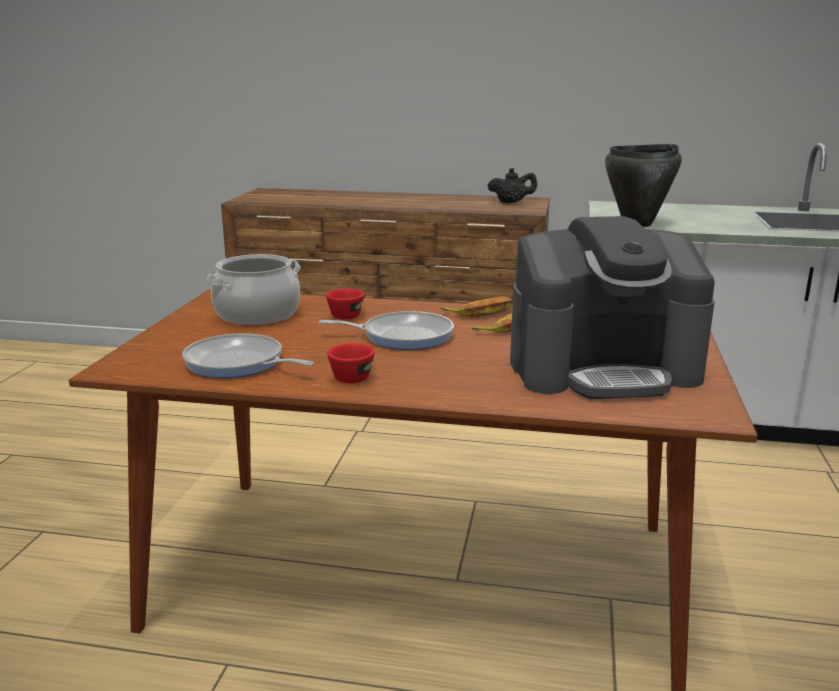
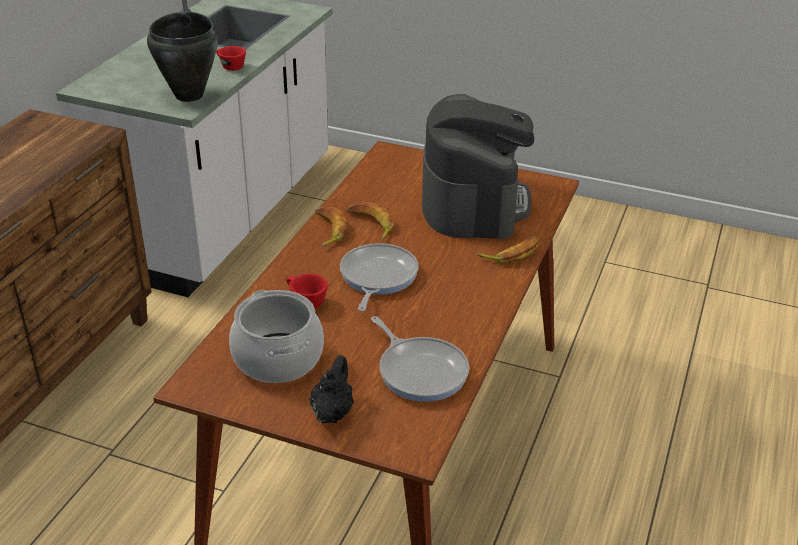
camera: 80 degrees left, 15 degrees up
(238, 364) = (420, 371): frying pan -> frying pan turned 75 degrees counterclockwise
(355, 376) = (464, 309): red cup -> red cup (230, 66)
(495, 395) = (512, 253): none -> banana
(511, 203) = (44, 134): black teapot -> black teapot (332, 412)

